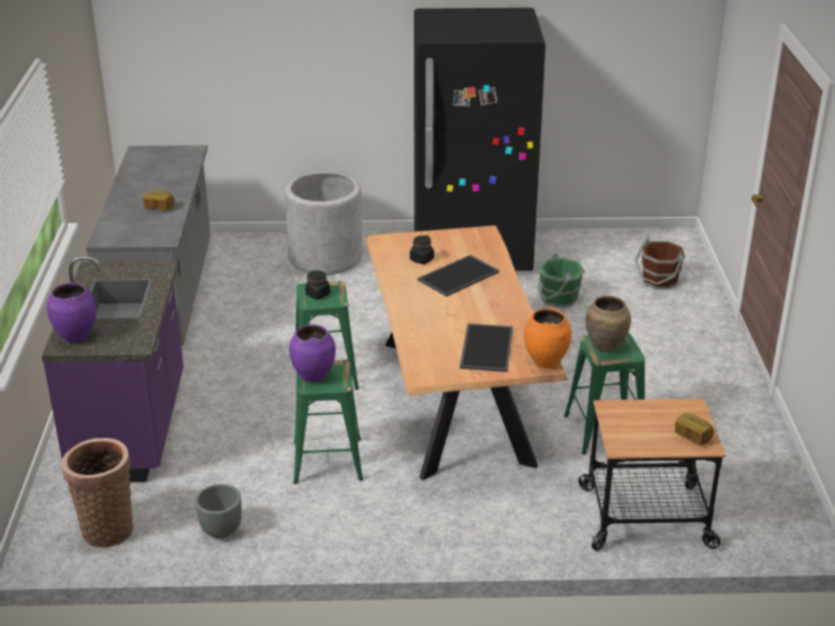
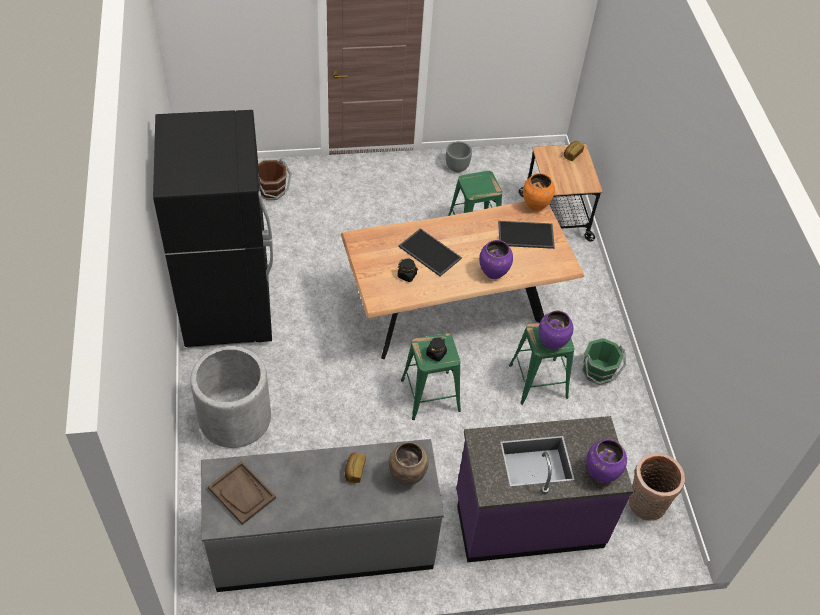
camera: 100 degrees left, 20 degrees up
(163, 160) = (242, 493): none -> brown tray
(221, 530) = (627, 433): grey planter -> grey planter (457, 167)
(418, 317) = (493, 273): none -> purple vase
(558, 298) = (302, 250): green bucket -> green bucket (598, 372)
(606, 346) = (479, 187): brown vase -> brown vase (407, 476)

